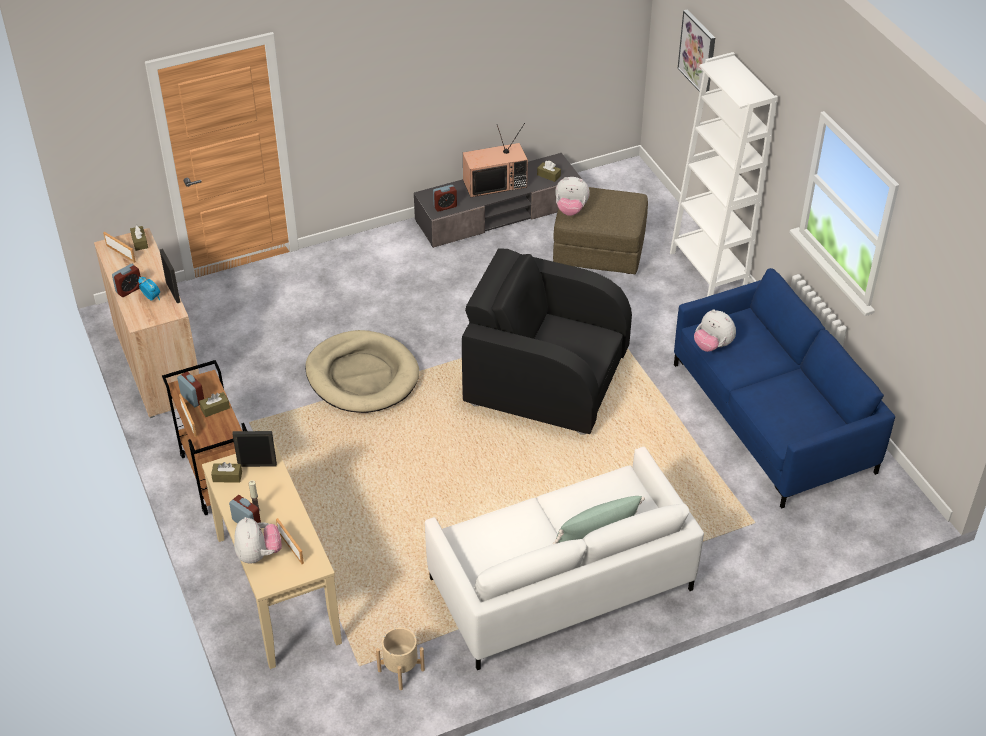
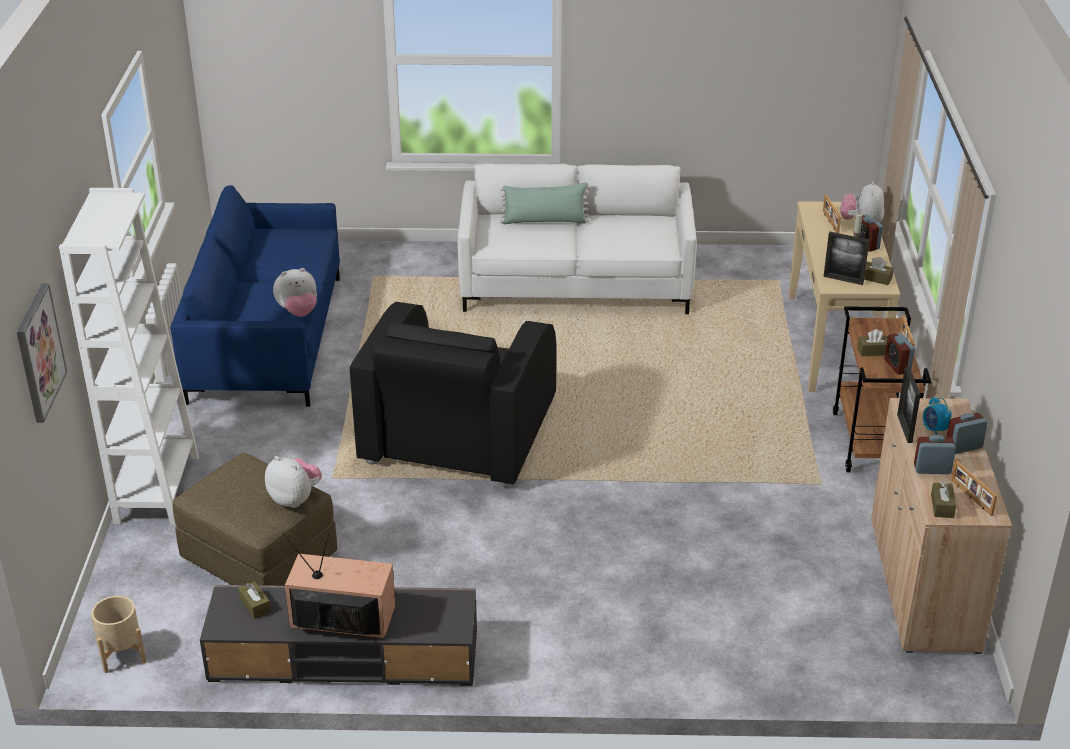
camera: 155 degrees left, 10 degrees down
(362, 376) = (665, 495): beige dog bed -> none
(401, 670) = (745, 270): beige planter -> beige planter (122, 654)
(445, 206) = (442, 604): alarm clock -> alarm clock (932, 469)
(545, 378) = (457, 433): black armchair -> black armchair turned 60 degrees clockwise
(712, 346) = (298, 312): plush toy -> plush toy turned 90 degrees clockwise

